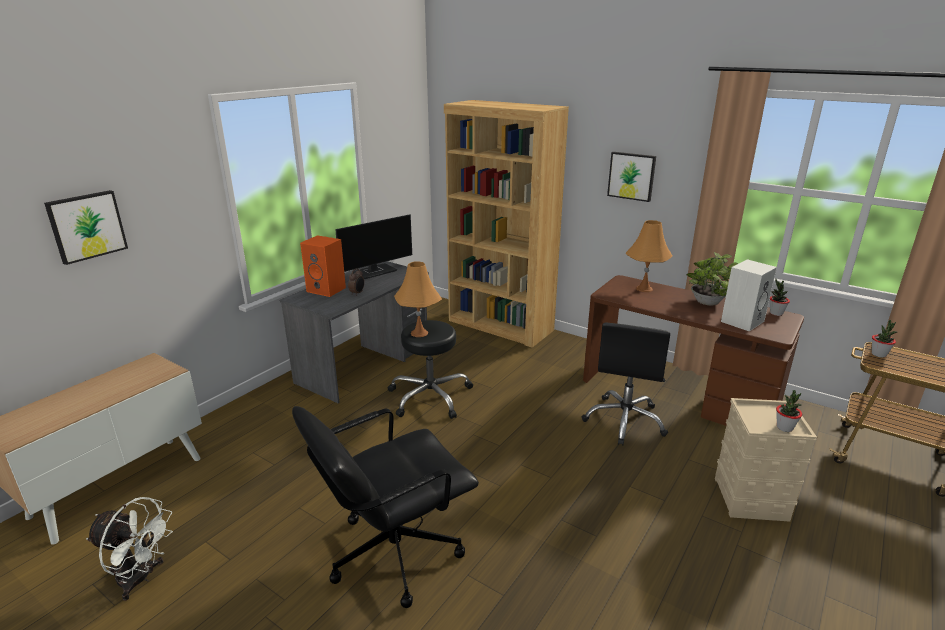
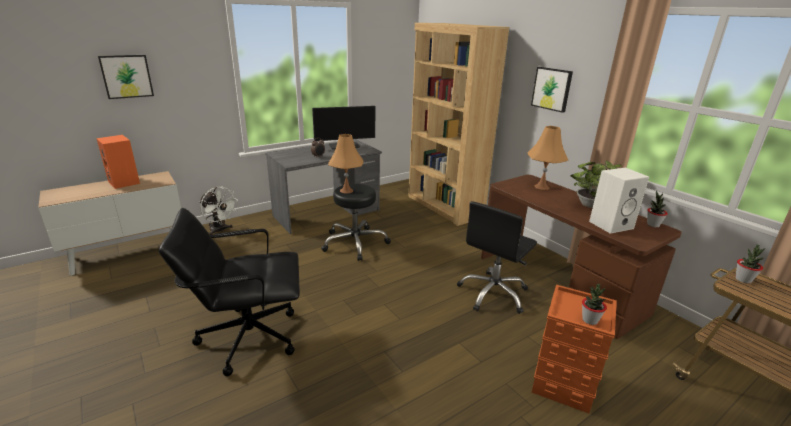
camera: 20 degrees right, 0 degrees up
(141, 579) = (95, 308): white fan -> white fan (220, 230)
(327, 289) = (301, 151): orange speaker -> orange speaker (125, 182)
(751, 499) = (563, 384): beige storage box -> orange storage box

